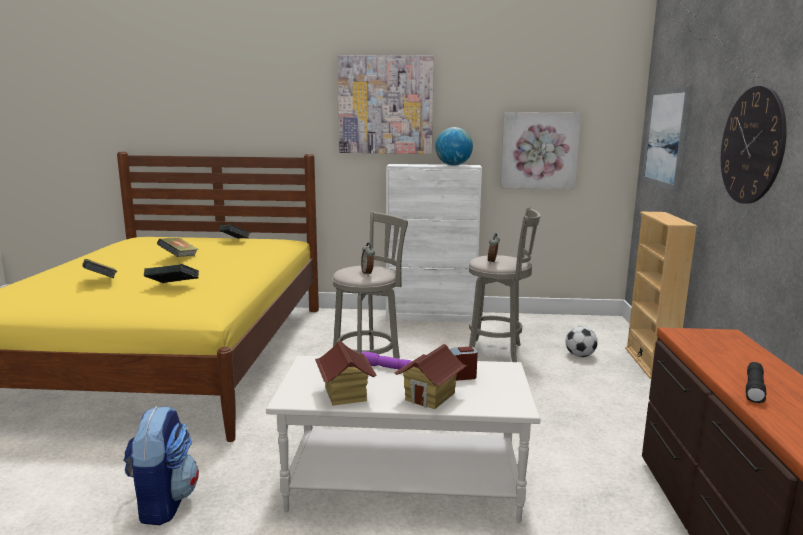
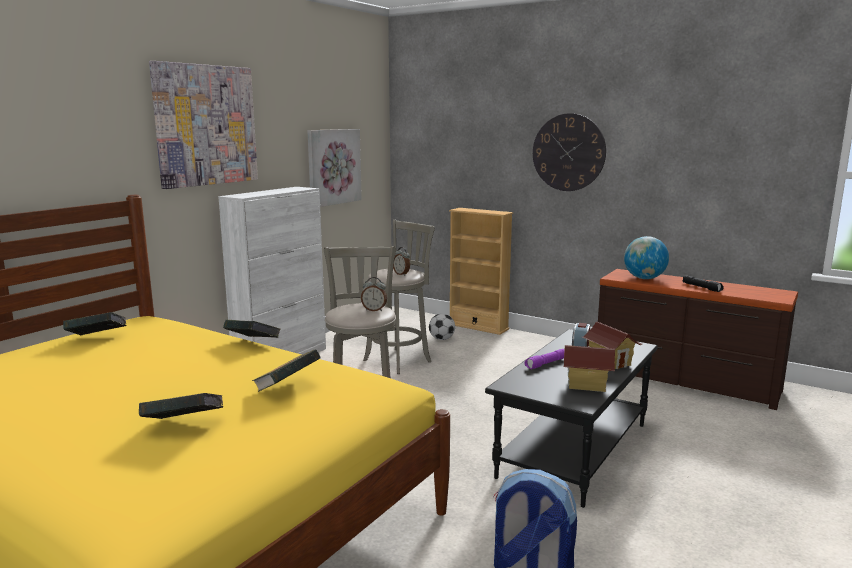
camera: 60 degrees left, 0 degrees up
(179, 258) = (137, 373): book -> book (253, 343)
(405, 482) = (573, 449): white coffee table -> black coffee table
(453, 165) = (287, 189): globe -> globe (644, 278)
(665, 137) = (438, 148): picture -> none

